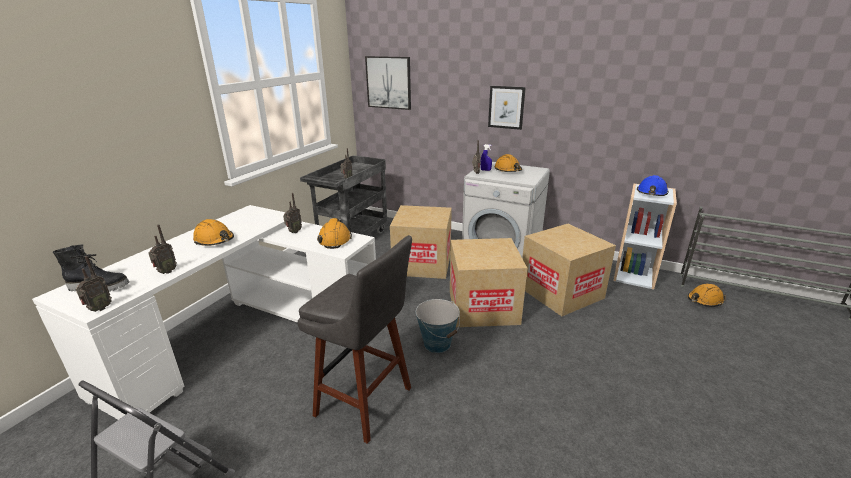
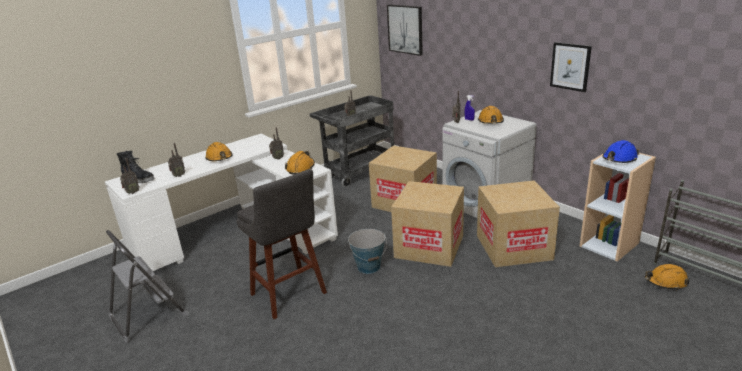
camera: 25 degrees right, 0 degrees up
(506, 107) = (499, 59): picture -> picture (570, 66)

